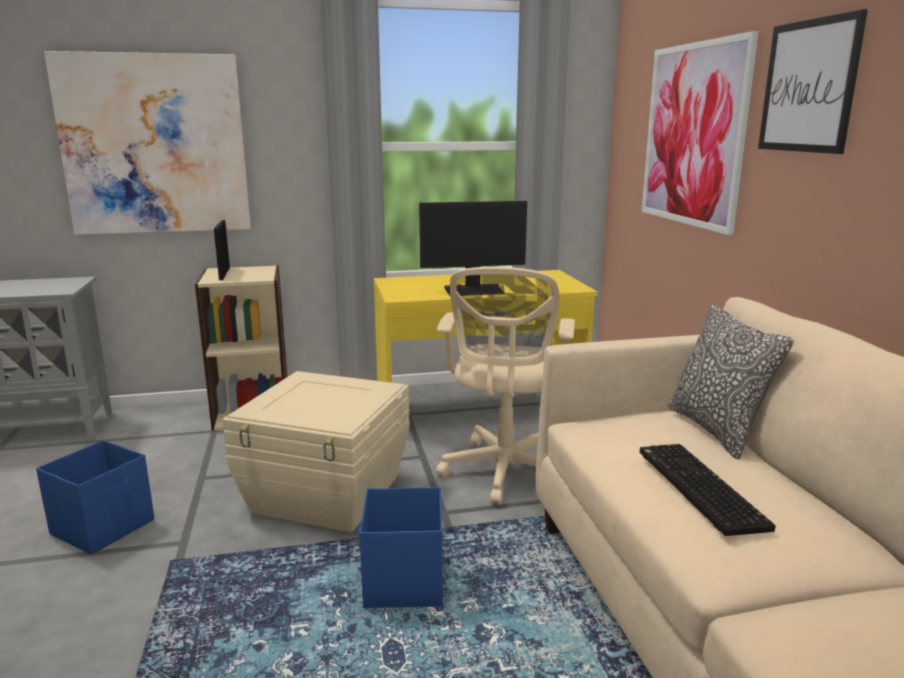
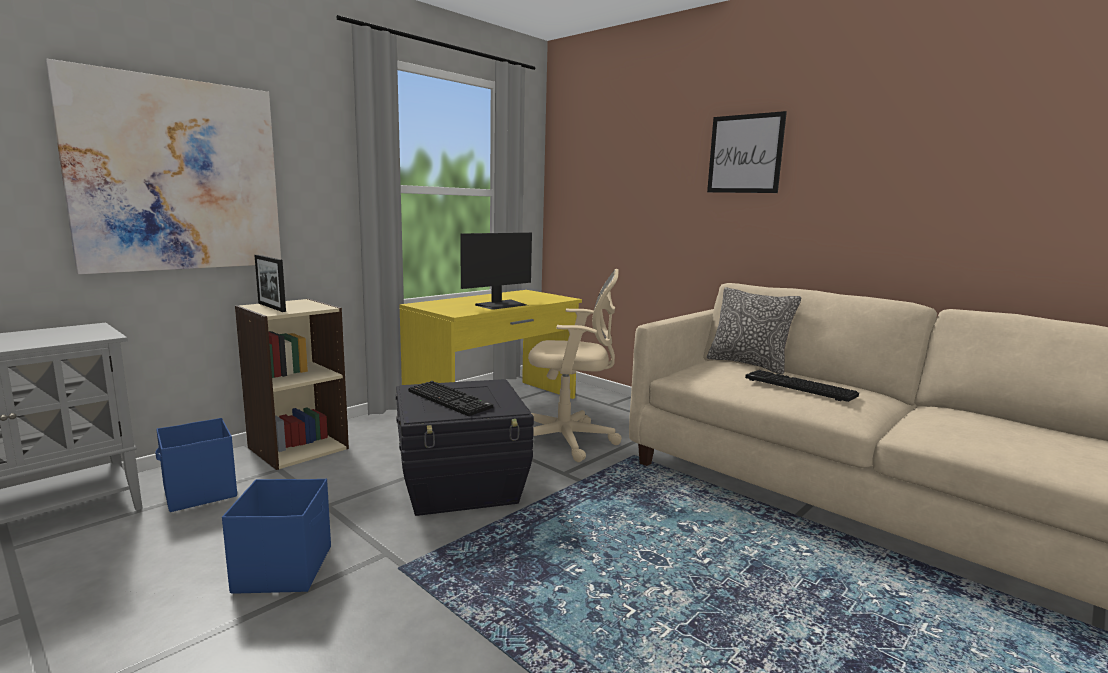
camera: 35 degrees left, 5 degrees down
(309, 398) = (451, 399): none -> keyboard
(327, 495) = (462, 486): beige storage box -> black storage box
(403, 583) = (599, 520): blue storage box -> blue storage box (199, 492)
(504, 472) = (568, 440): beige office chair -> beige office chair turned 60 degrees counterclockwise
(693, 135) = (641, 185): picture -> none

